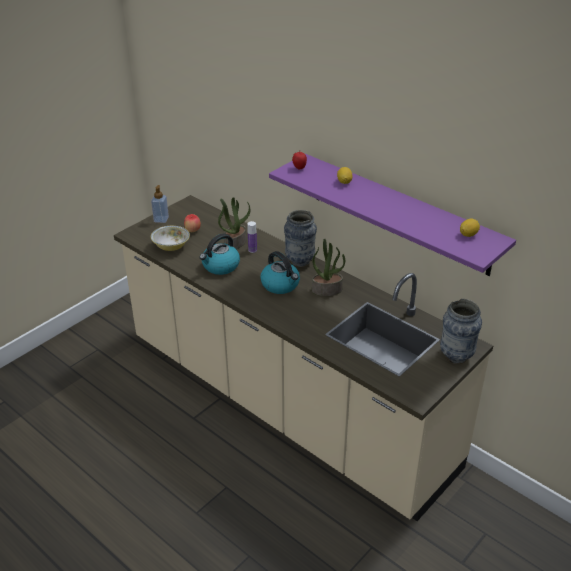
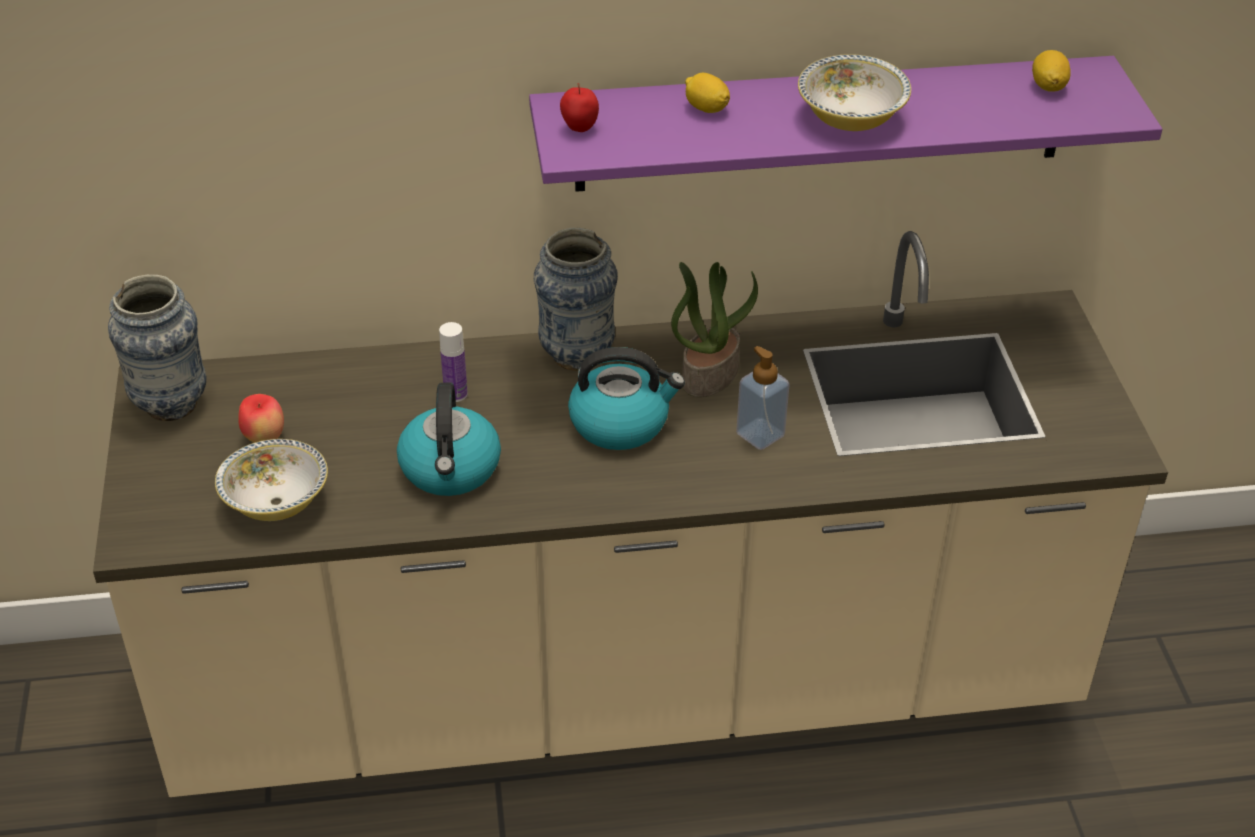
camera: 50 degrees left, 5 degrees up
(161, 219) = (148, 461): soap dispenser -> soap dispenser (760, 434)
(235, 243) = (396, 403): potted plant -> none
(382, 207) = (851, 118): none -> bowl
(456, 356) = (1058, 343): vase -> vase (170, 404)

